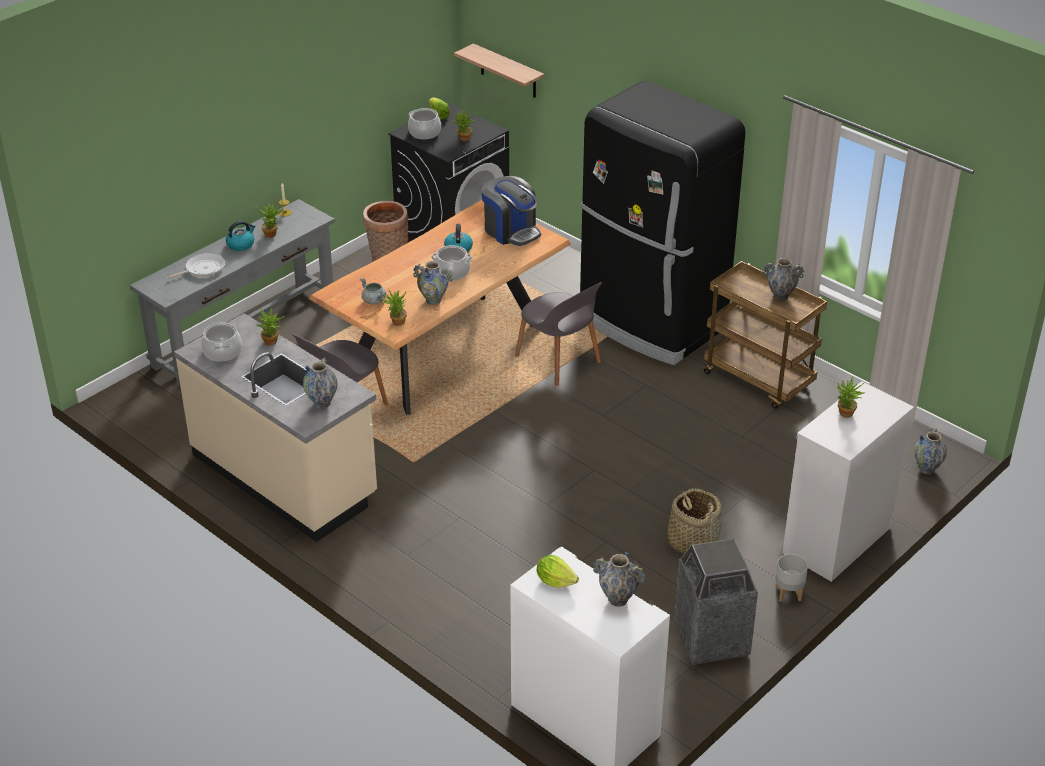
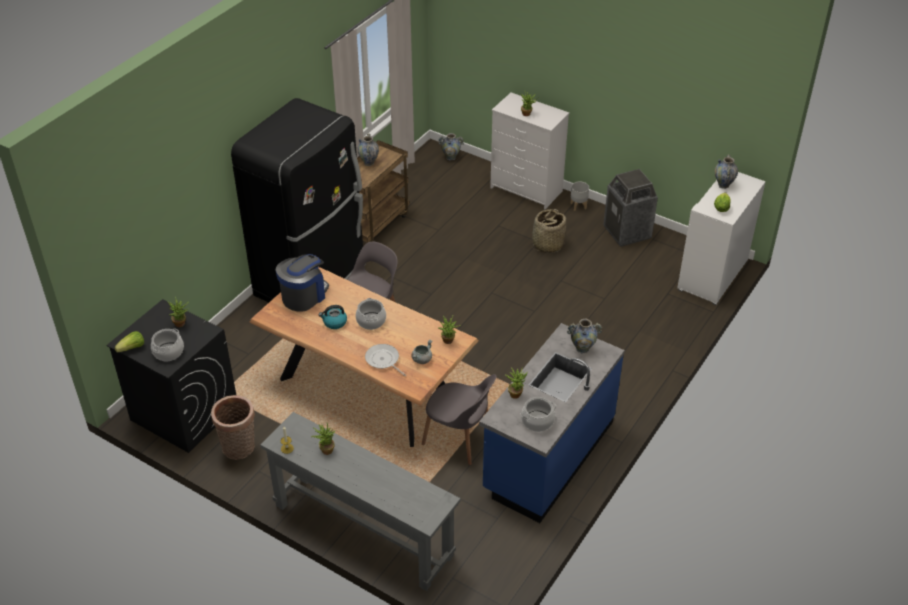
camera: 100 degrees left, 5 degrees up
(203, 269) = (393, 486): frying pan -> frying pan (383, 360)
(241, 244) = (347, 468): kettle -> none
(285, 476) = (548, 456): beige counter -> blue counter
(433, 300) = (413, 325): vase -> none
(508, 71) = (128, 266): shelf -> none

